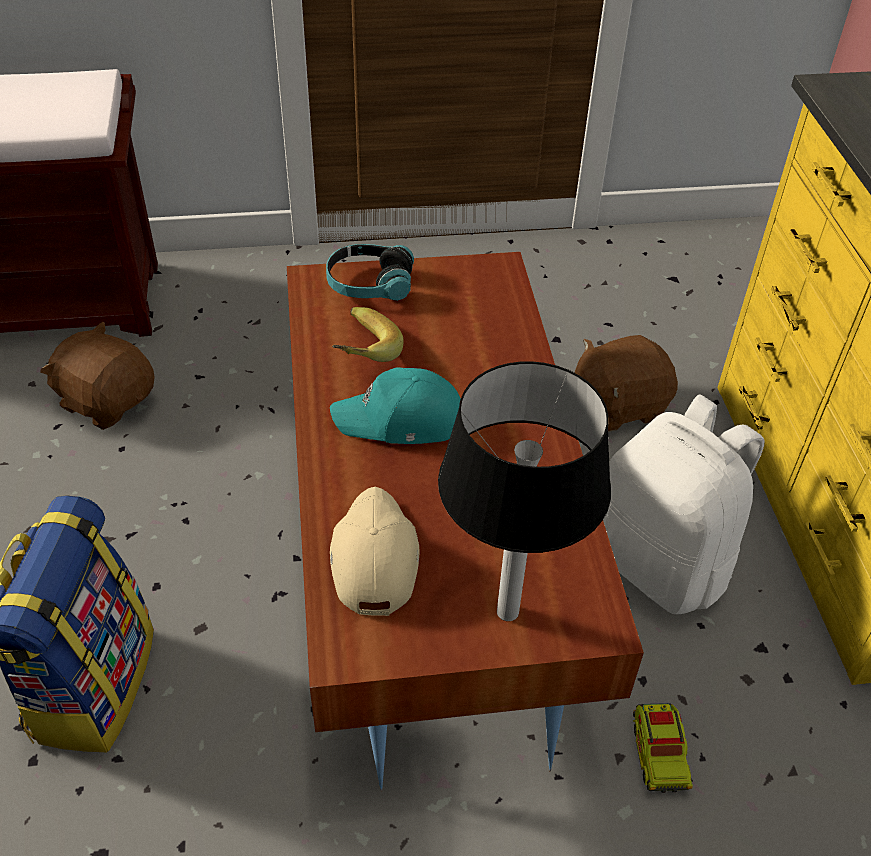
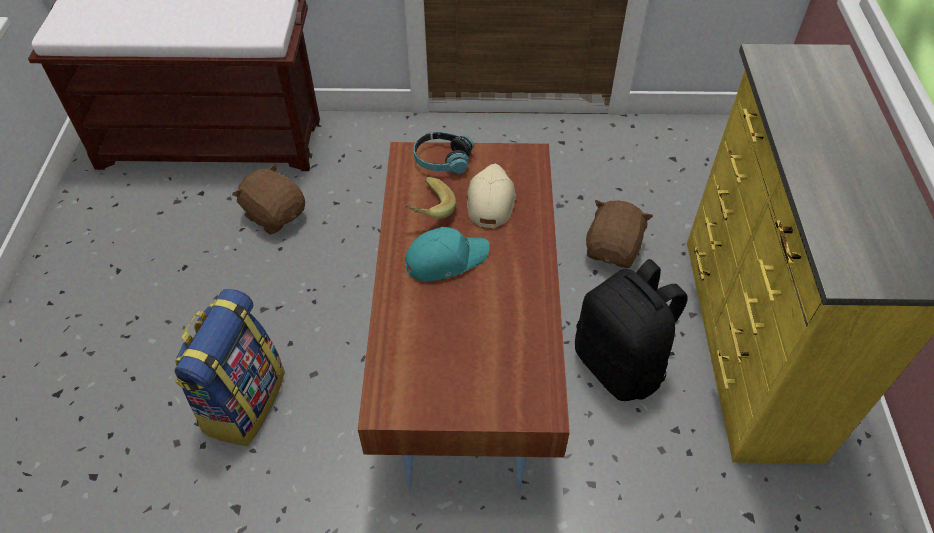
camera: 10 degrees right, 5 degrees up
(373, 557) = (410, 350): beige cap -> beige cap (490, 200)
(400, 420) = (445, 259): turquoise cap -> turquoise cap turned 150 degrees clockwise
(506, 610) = (488, 394): table lamp -> none
(617, 405) = (613, 249): brown plush toy -> brown plush toy turned 120 degrees clockwise
(658, 754) = (591, 491): toy truck -> none
(662, 564) = (620, 365): white backpack -> black backpack

